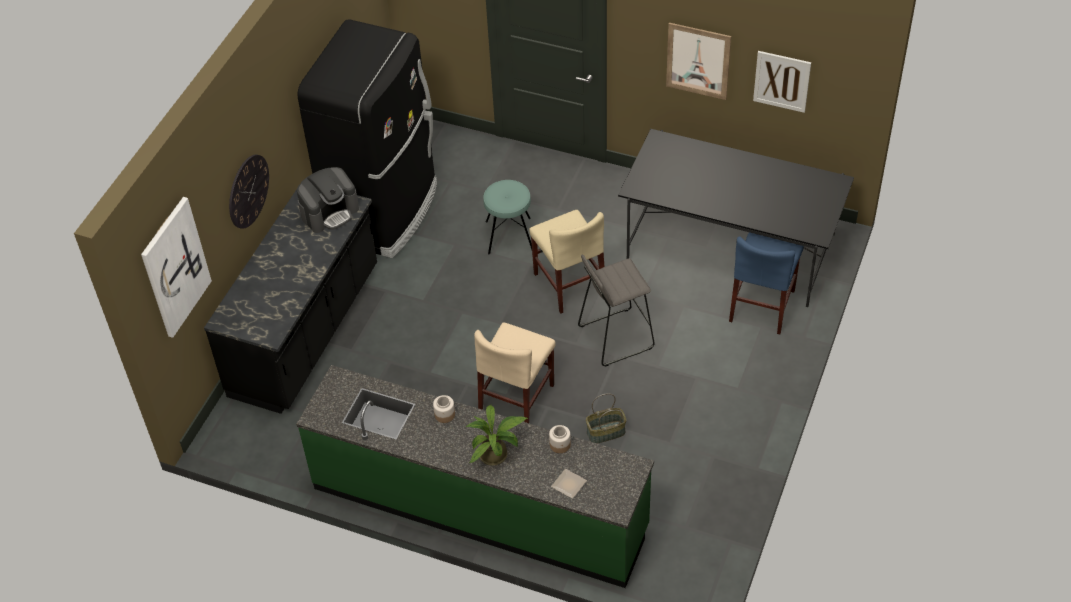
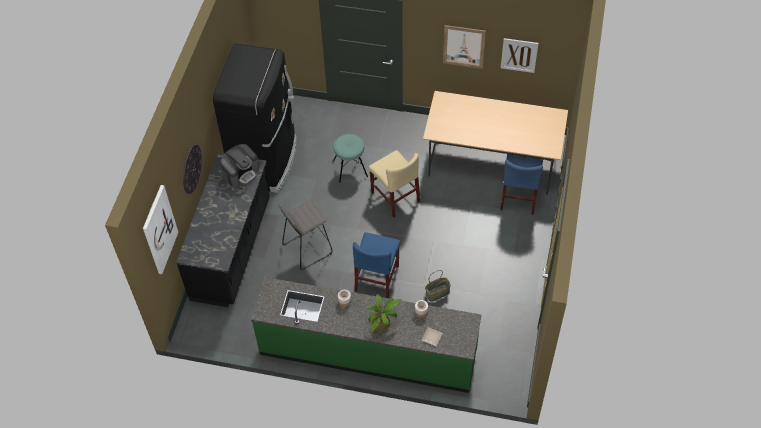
camera: 10 degrees left, 5 degrees up
(516, 399) = (377, 278): beige chair -> blue chair
(615, 337) = (431, 229): grey stool -> grey stool (307, 249)
(730, 246) = (492, 159): black dining table -> beige dining table

